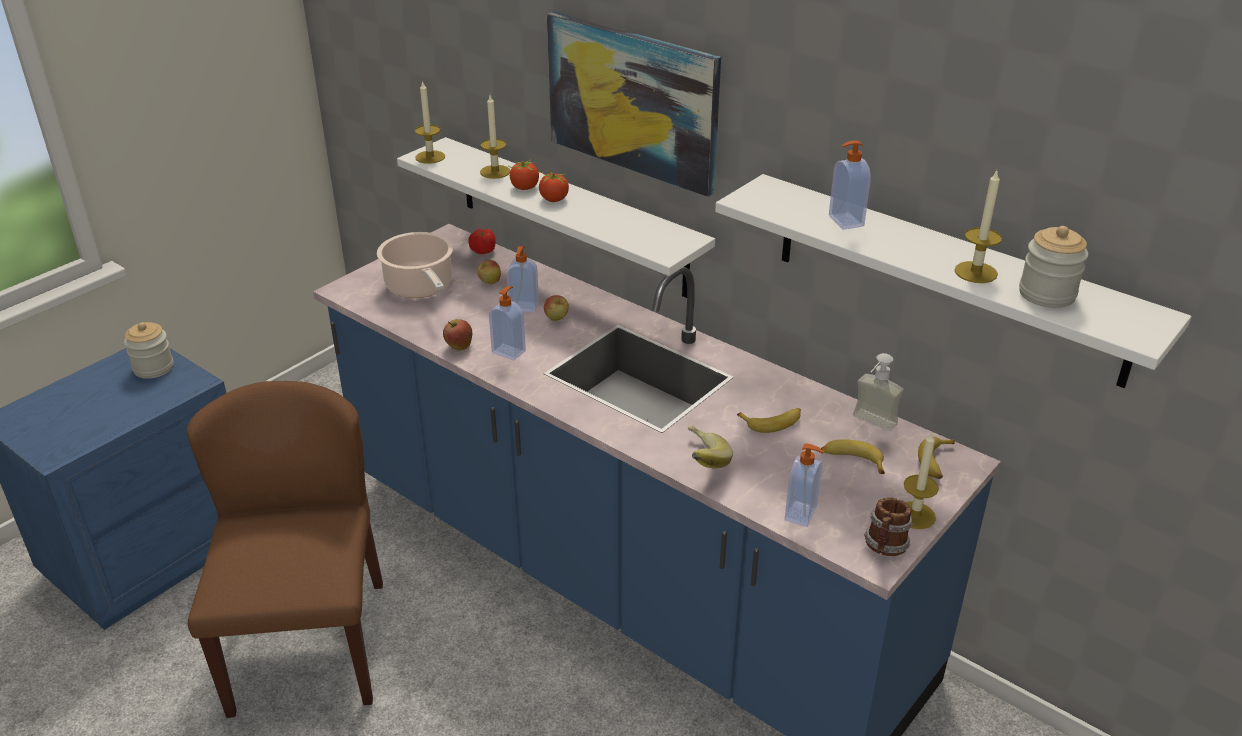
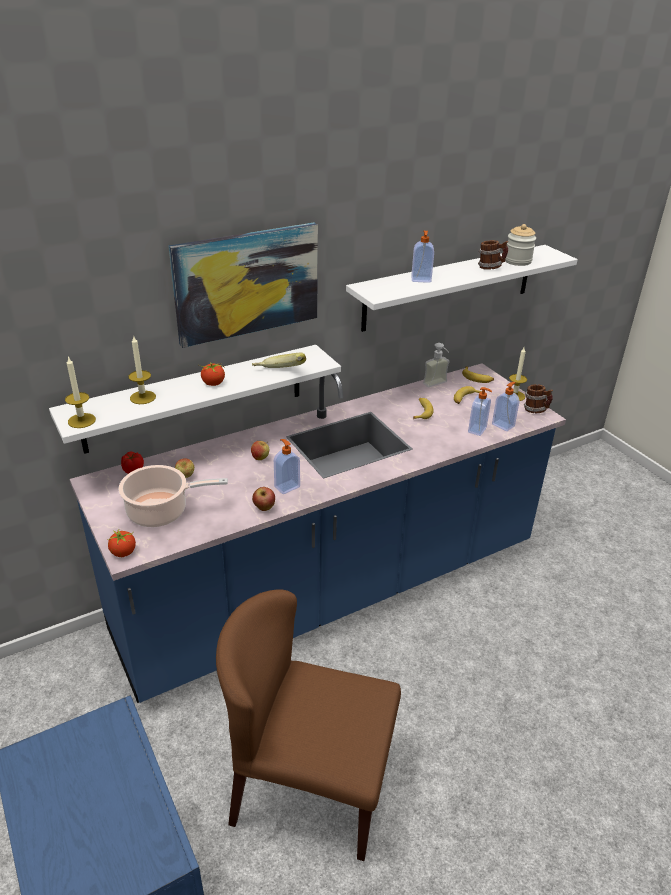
camera: 70 degrees left, 0 degrees up
(153, 368) = (62, 752): jar -> none
(523, 307) = (233, 468): soap dispenser -> soap dispenser (478, 430)
(524, 187) = (183, 391): tomato -> tomato (123, 552)
(700, 462) = (447, 443): banana -> banana (279, 374)
(975, 272) = (491, 268): candle -> mug

